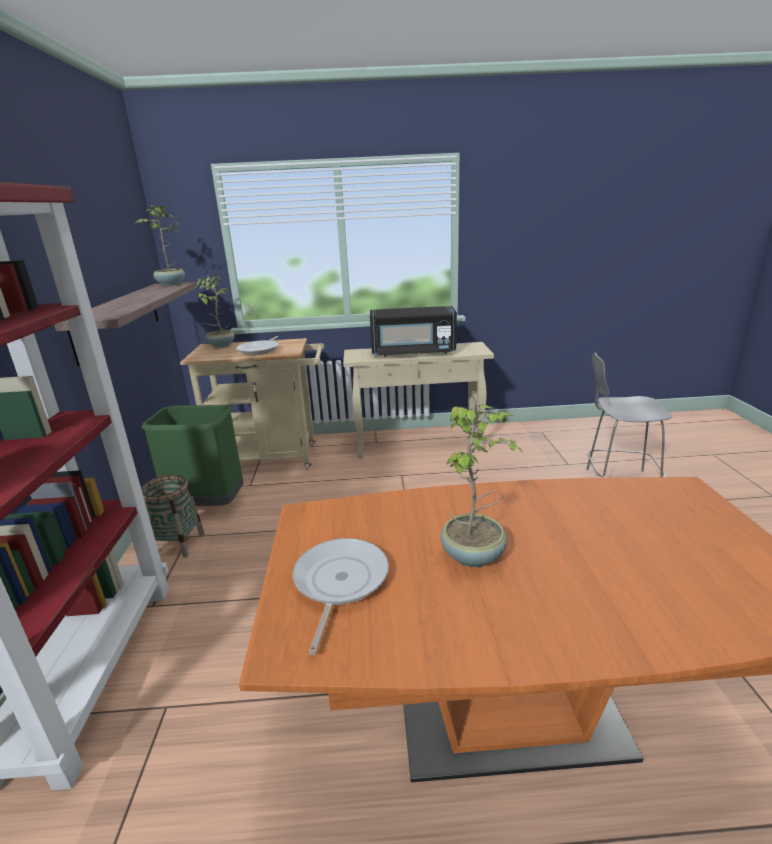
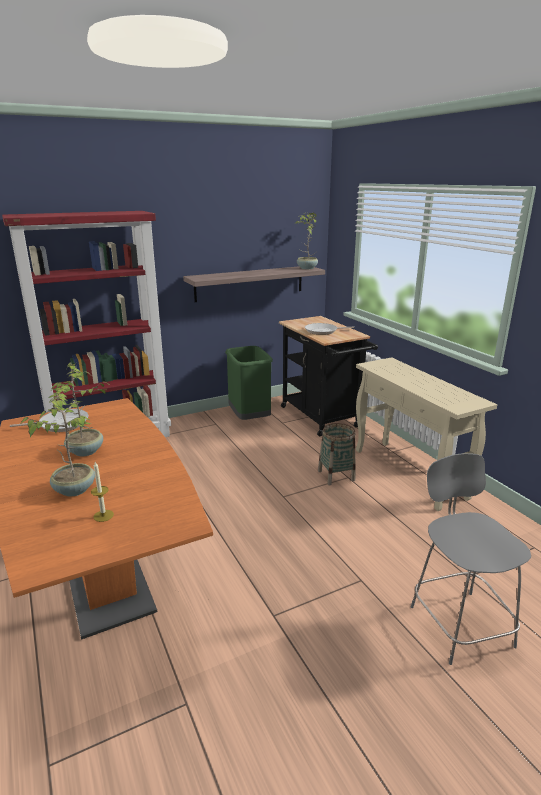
camera: 65 degrees right, 0 degrees up
(178, 544) = (207, 424): basket -> basket (336, 475)
(220, 345) = (322, 320): potted plant -> potted plant (74, 489)
(272, 459) = (322, 419): beige cart -> black cart
(413, 352) = (415, 381): black microwave -> none
(676, 545) = (103, 515): none -> candle

